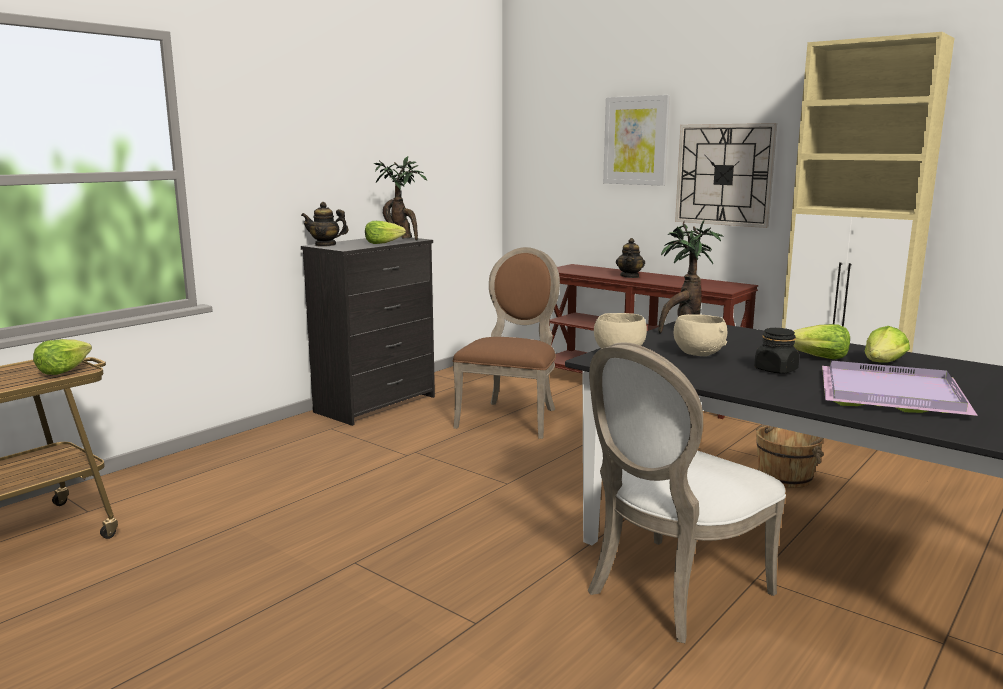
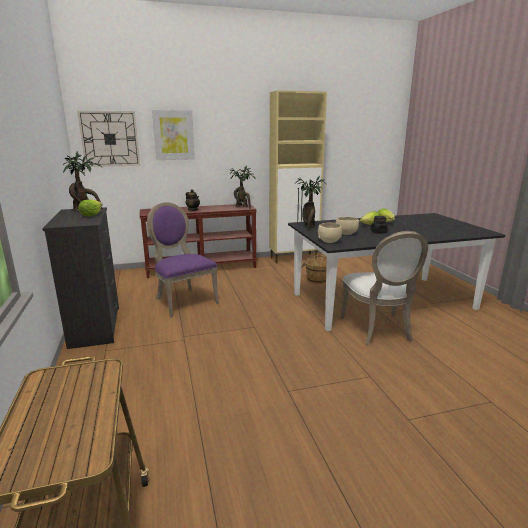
camera: 55 degrees left, 5 degrees up
(63, 370) = (93, 375): lettuce -> none
(325, 245) = (60, 224): teapot -> none
(512, 417) = (183, 301): brown chair -> purple chair
(720, 287) = (243, 207): none -> potted plant
(724, 174) = (226, 152): wall clock -> wall clock (110, 139)
(893, 393) = (418, 230): purple tray -> none

